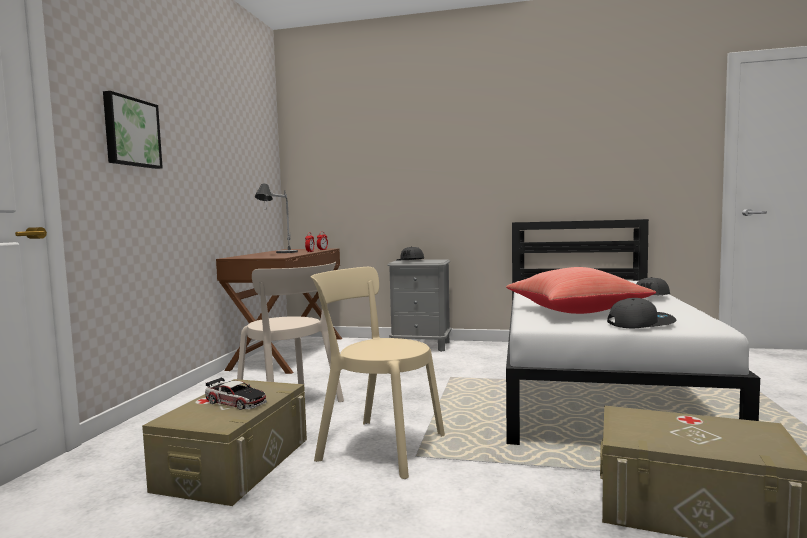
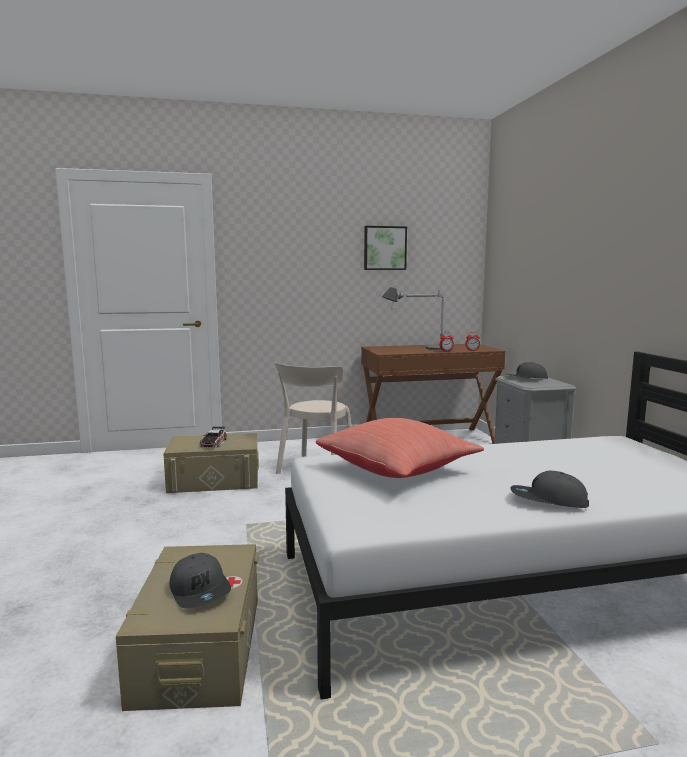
camera: 65 degrees right, 5 degrees up
(131, 132) = (277, 257): picture -> picture (384, 248)
(376, 446) = (258, 509): beige chair -> none
(640, 323) = (341, 496): grey cap -> grey cap (200, 590)

